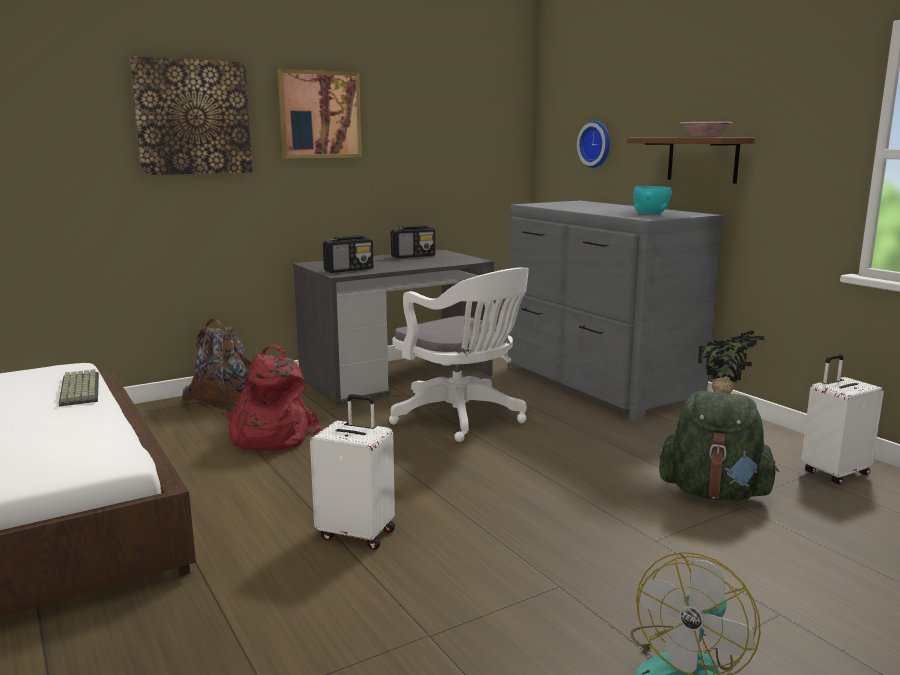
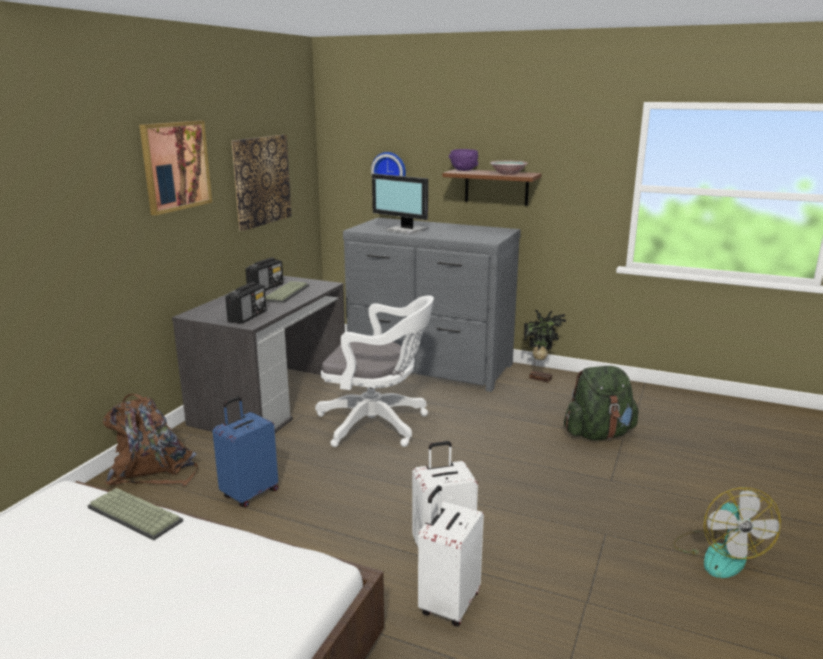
camera: 35 degrees left, 5 degrees up
(193, 117) = (73, 186): picture -> picture (261, 181)
(269, 437) = (249, 493): red backpack -> blue suitcase
(422, 261) = (286, 293): none -> keyboard
(577, 207) = (406, 230): none -> monitor
(650, 214) = (477, 234): turquoise bowl -> none
(661, 137) = (463, 170): none -> purple bowl
(834, 473) = (635, 398): white suitcase -> white suitcase (448, 604)

